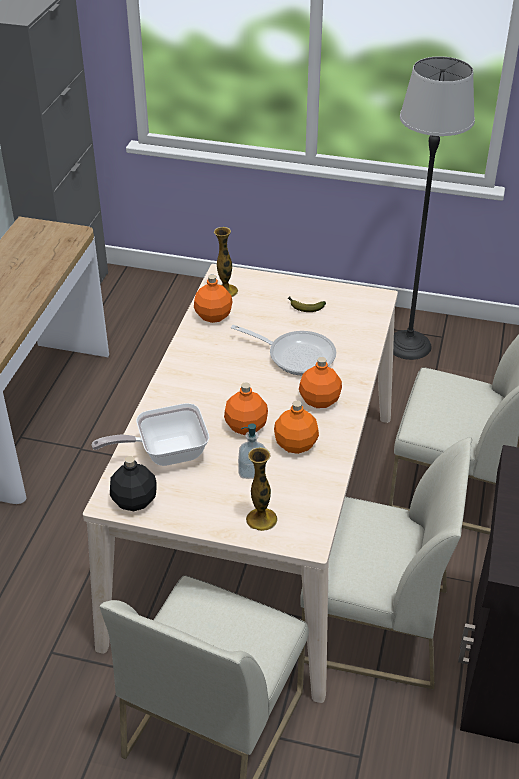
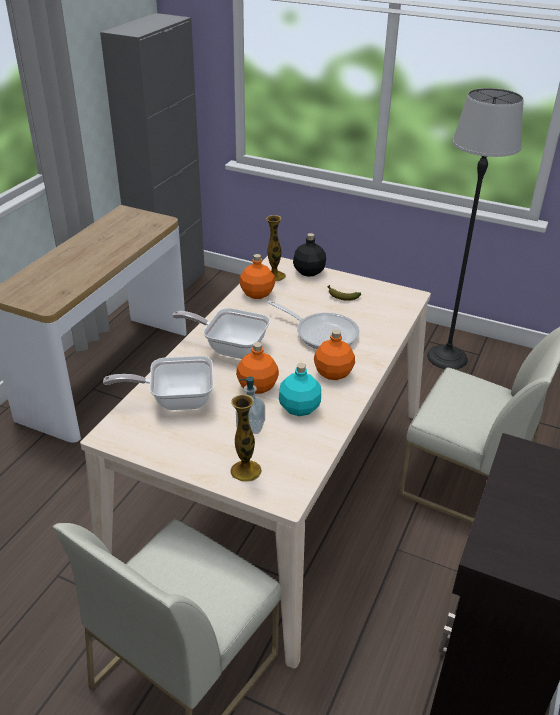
camera: 10 degrees right, 5 degrees down
(135, 500) = (132, 437): black bottle -> black bottle (309, 272)
(204, 385) = (230, 347): none -> frying pan
(295, 444) = (299, 408): orange bottle -> turquoise bottle
(373, 625) = (362, 600): white chair -> none

